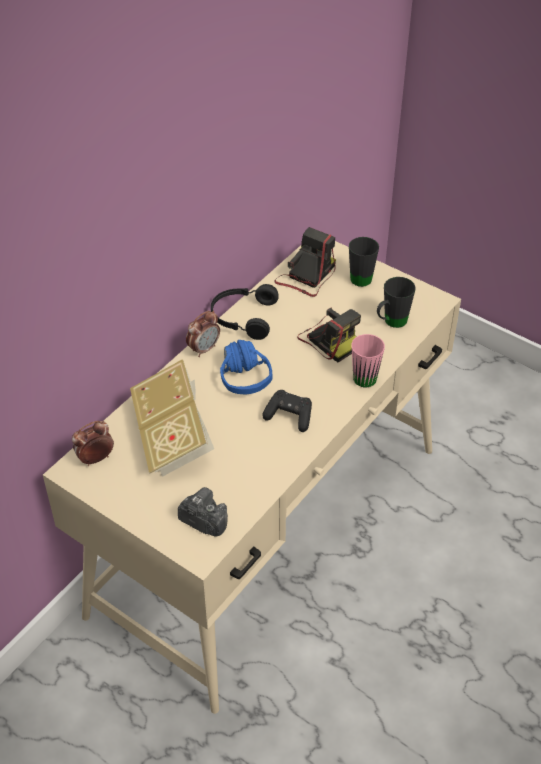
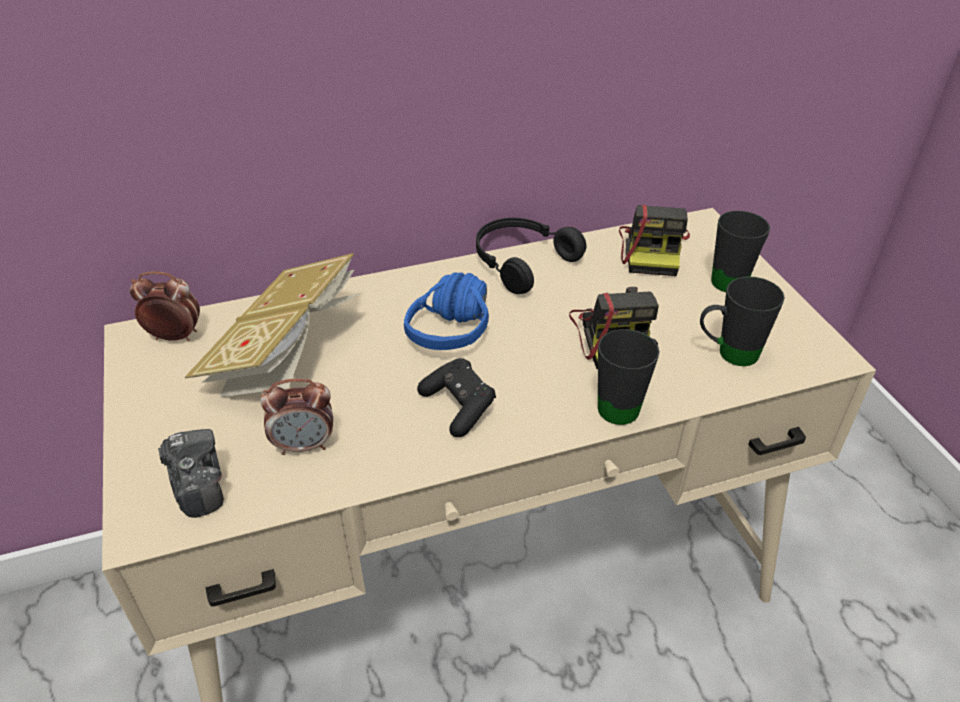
camera: 35 degrees right, 5 degrees down
(204, 349) = (436, 275): alarm clock -> alarm clock (304, 445)
(307, 276) = (653, 250): camera -> camera turned 120 degrees clockwise
(365, 374) = (625, 403): pink mug -> black mug

